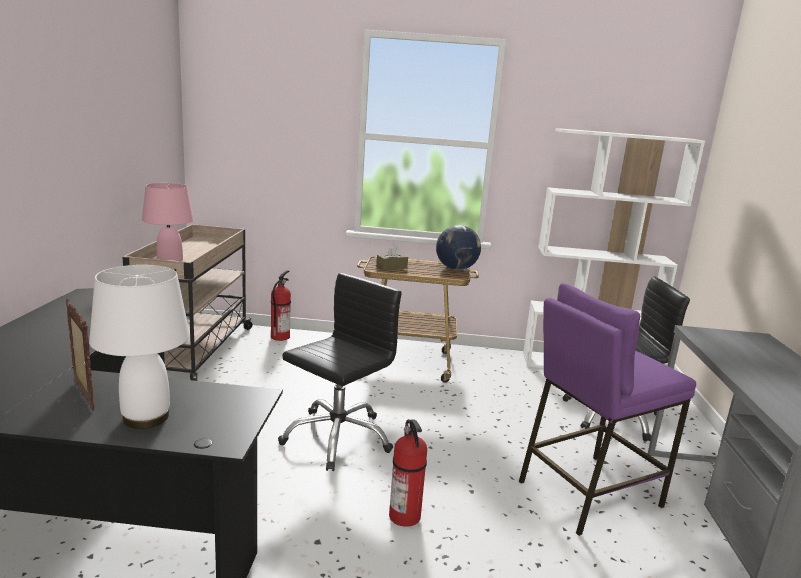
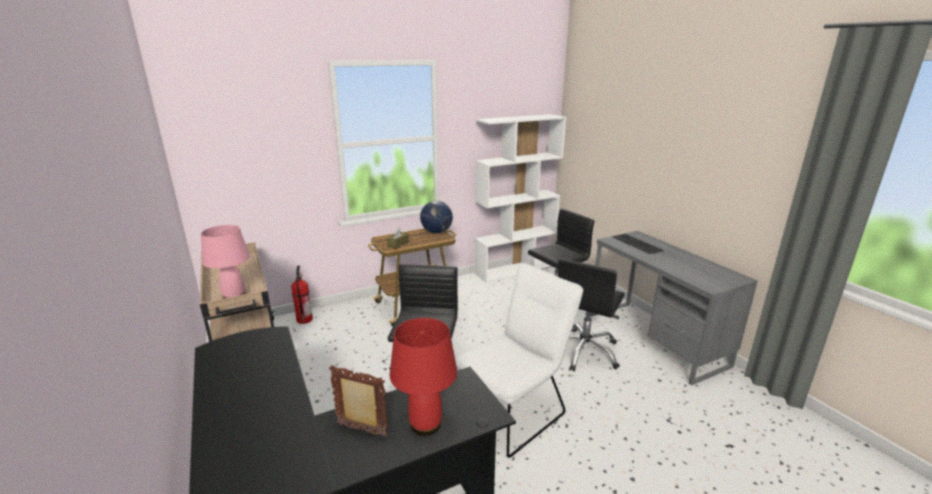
camera: 30 degrees left, 5 degrees up
(144, 417) = (425, 424): white table lamp -> red table lamp
(405, 516) = (514, 410): fire extinguisher -> white chair
(588, 492) = (584, 351): purple stool -> black office chair
(741, 347) = (637, 244): none -> keyboard

